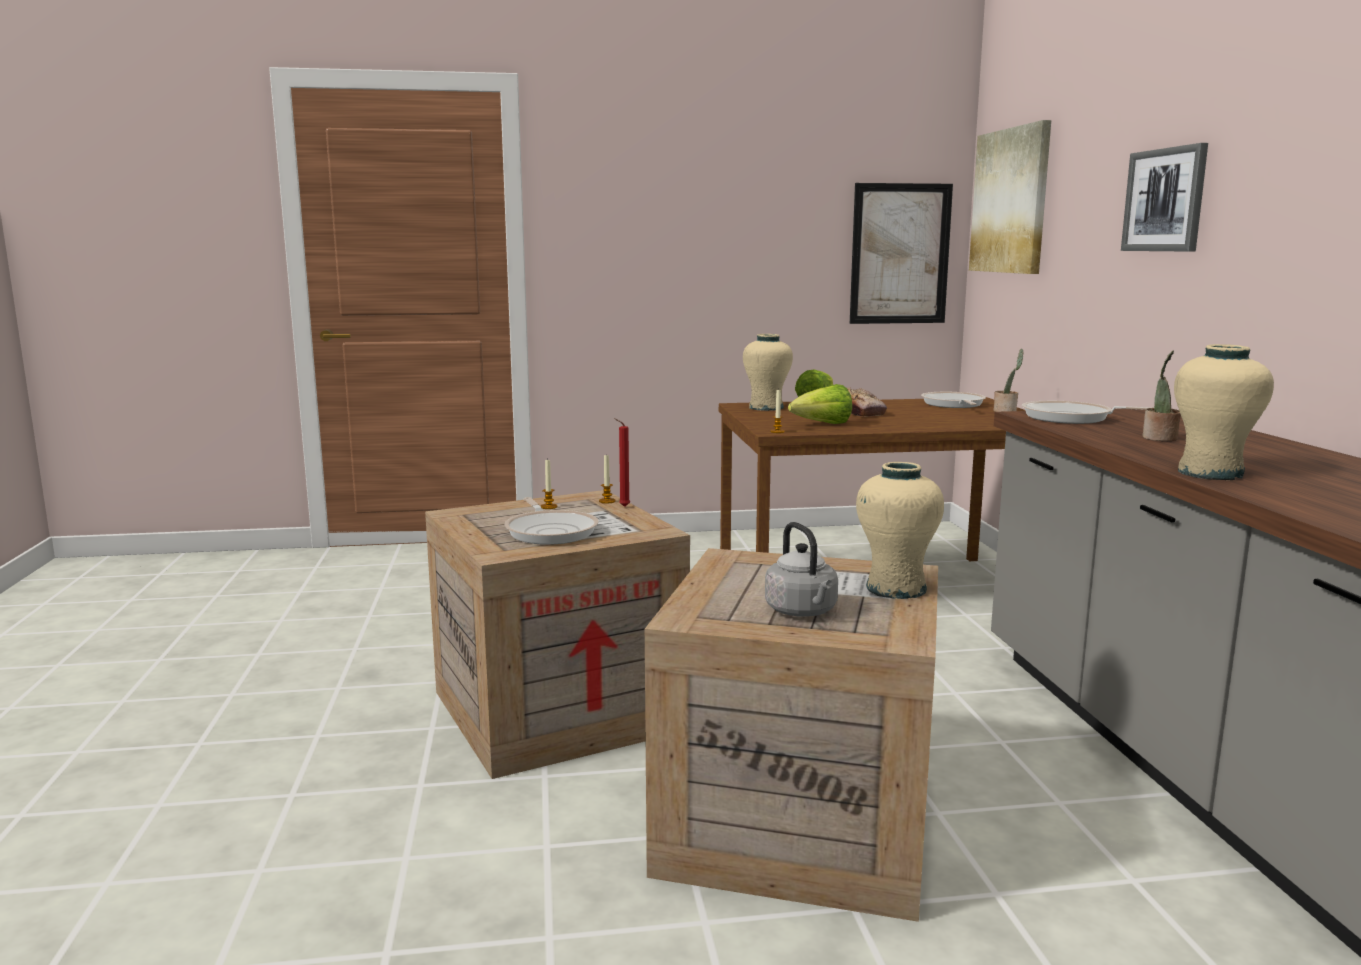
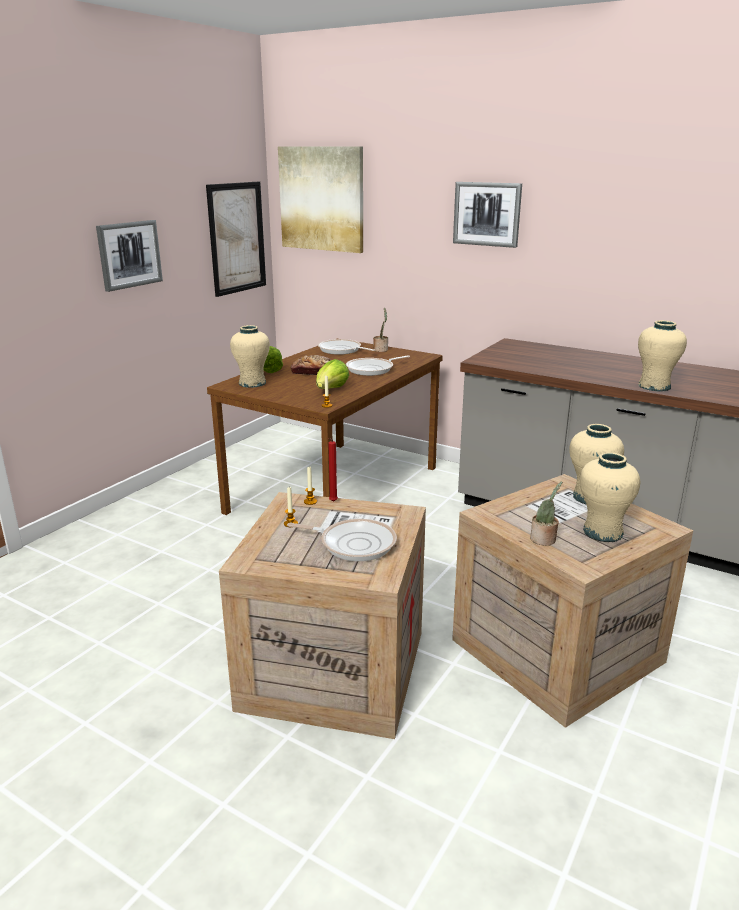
camera: 50 degrees left, 10 degrees up
(723, 254) = (129, 254): none -> picture
(803, 612) = (602, 532): grey kettle -> beige vase
(1072, 418) = (504, 358): frying pan -> frying pan (372, 369)
(1160, 438) = (574, 365): potted plant -> potted plant (544, 540)

